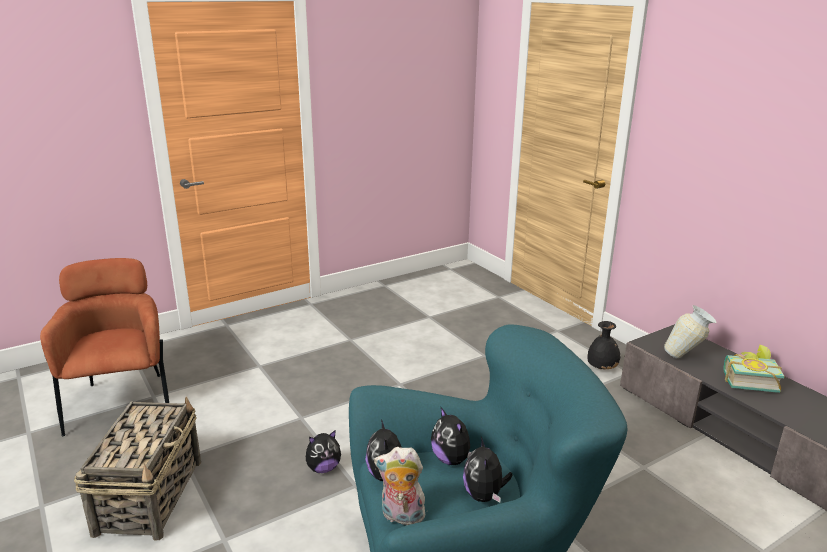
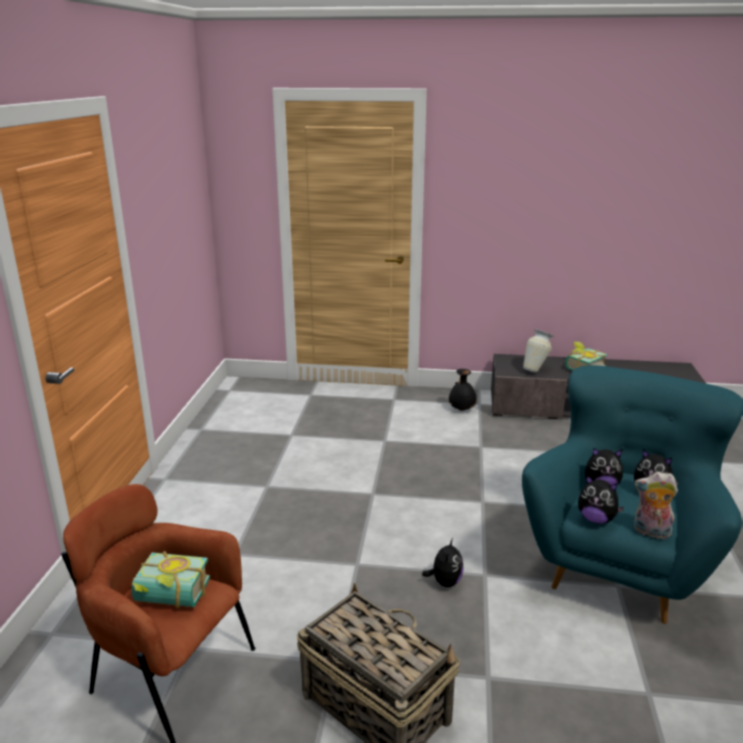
camera: 50 degrees left, 0 degrees up
(105, 341) = (170, 599): none -> book
(401, 517) = (650, 532): plush toy -> plush toy turned 60 degrees clockwise

